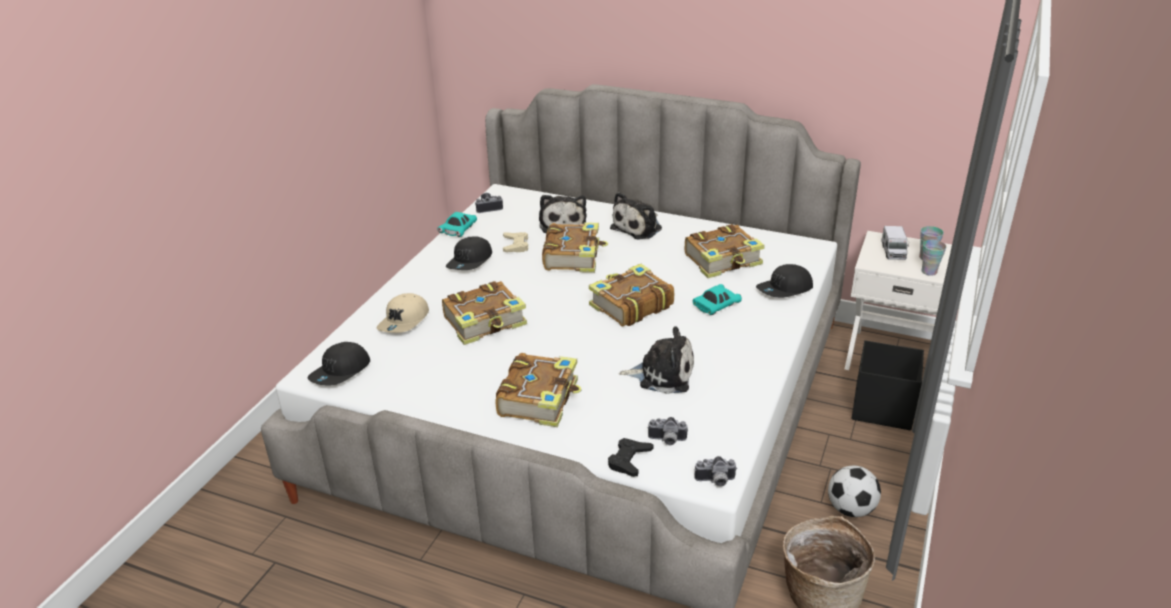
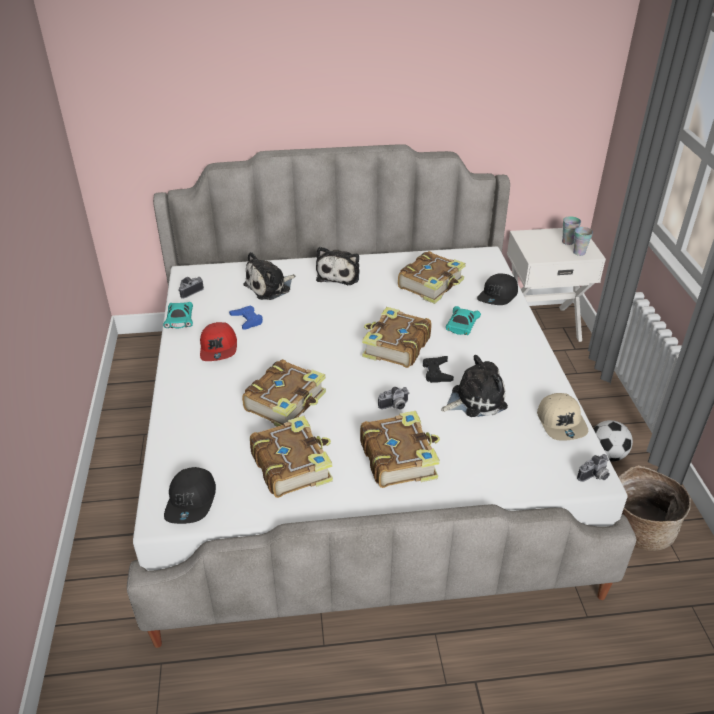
camera: 30 degrees left, 5 degrees up
(404, 321) = (209, 427): beige cap -> beige cap (561, 423)
(470, 262) = (219, 348): black cap -> red cap
(515, 245) = (247, 320): beige game controller -> blue game controller
(562, 222) = (270, 287): plush toy -> plush toy turned 90 degrees clockwise
(573, 256) = (308, 316): book -> book (292, 465)
(629, 460) = (518, 485): black game controller -> black game controller (437, 372)
(667, 441) = (530, 456): camera -> camera (395, 406)
(881, 408) = (565, 368): black storage box -> none
(893, 252) = (542, 243): toy truck -> none

